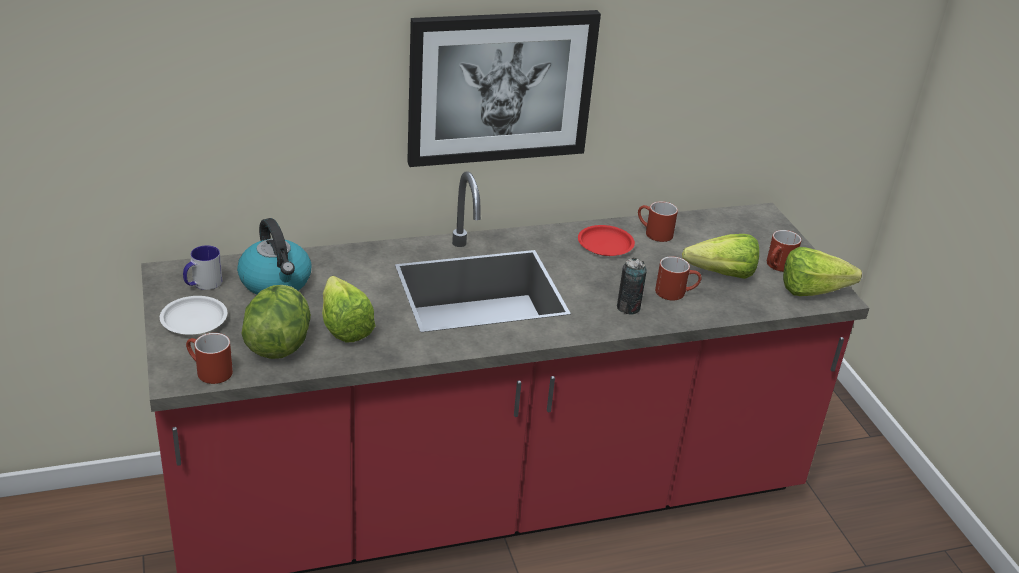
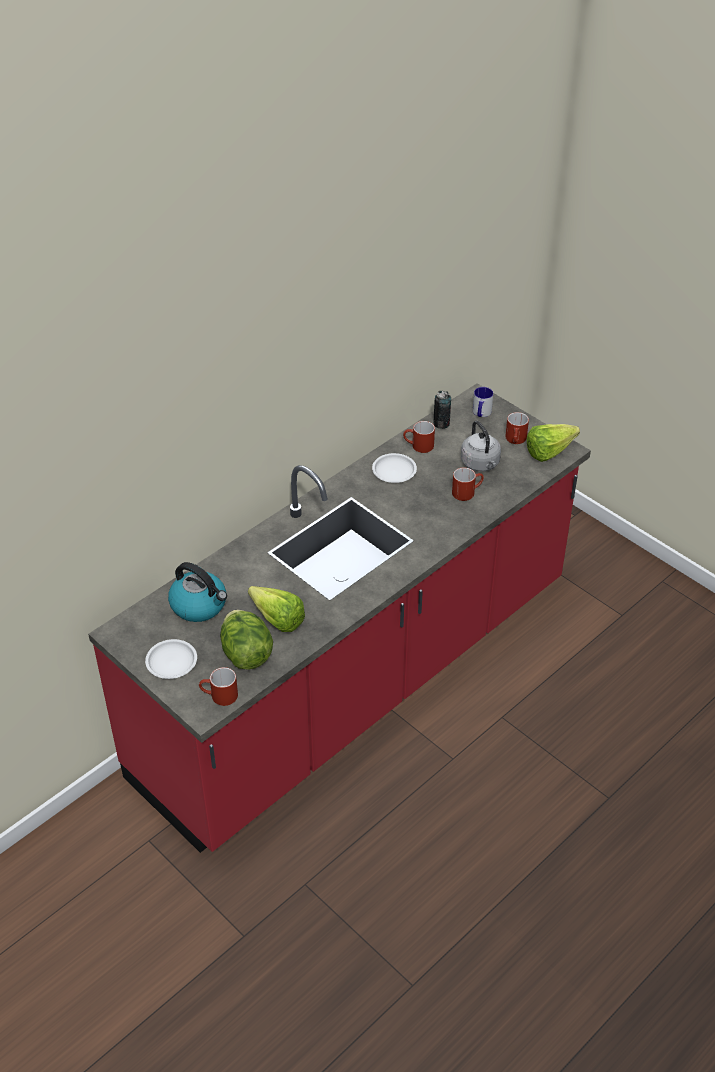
camera: 25 degrees left, 10 degrees up
(202, 284) = (150, 630): mug -> mug (481, 413)
(500, 87) = (300, 392): picture -> none
(606, 244) = (394, 471): red plate -> white plate
(628, 308) = (446, 519): can -> can (441, 424)
(715, 273) = (481, 464): lettuce -> grey kettle

